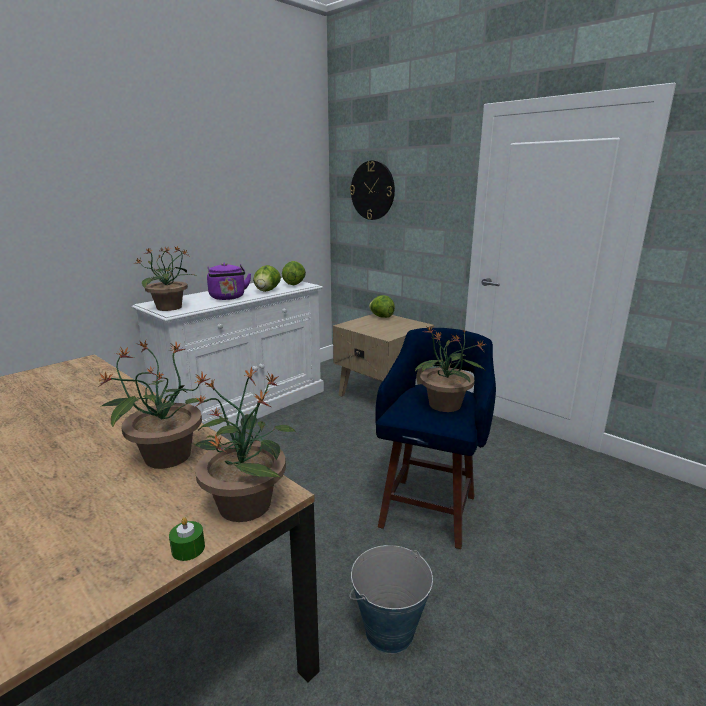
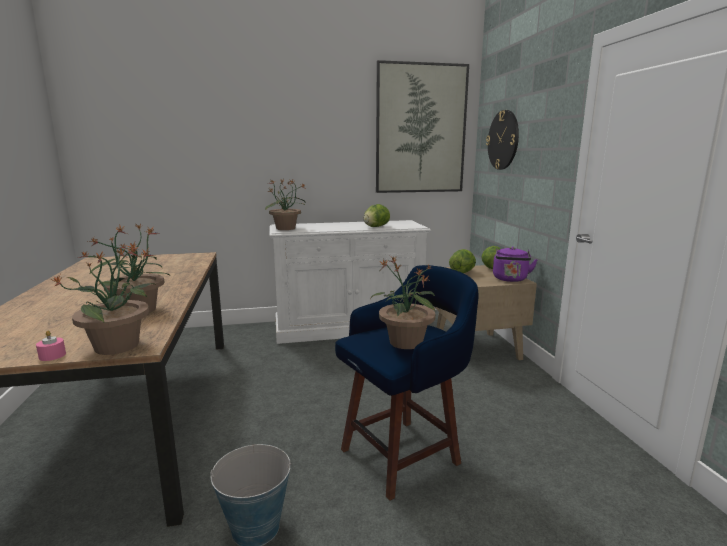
camera: 35 degrees right, 5 degrees down
(188, 549) = (52, 355): green candle -> pink candle
(228, 298) = (337, 227): purple kettle -> purple kettle (510, 279)
(282, 177) = (420, 129): none -> picture
(294, 284) = (408, 225): lettuce -> lettuce (462, 272)

